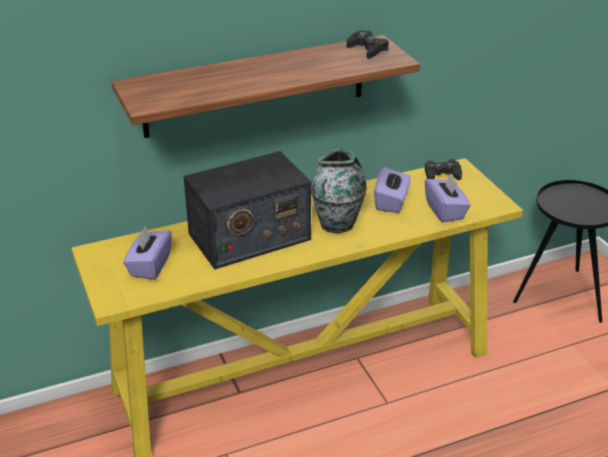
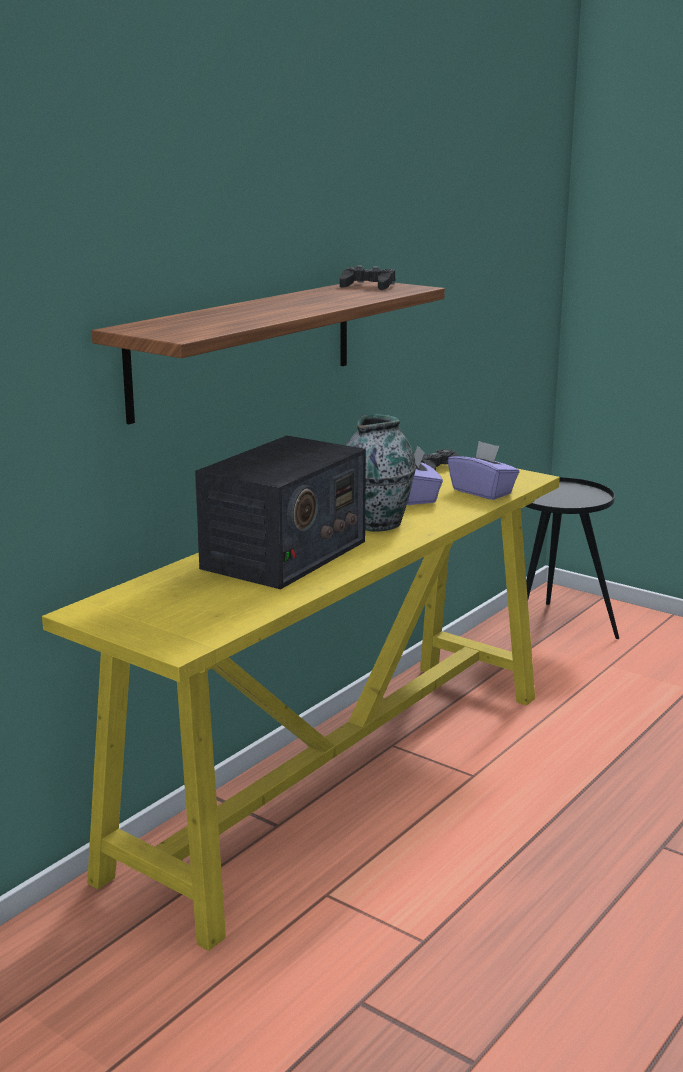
camera: 30 degrees left, 15 degrees down
(149, 266) = (187, 606): purple tissue box -> none

